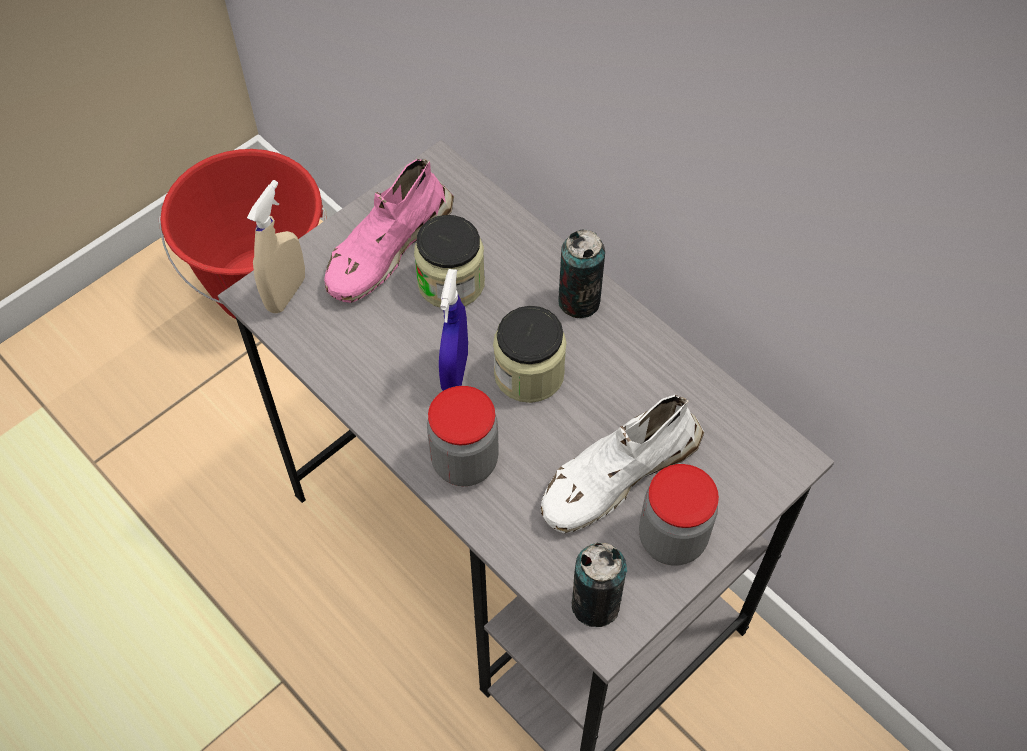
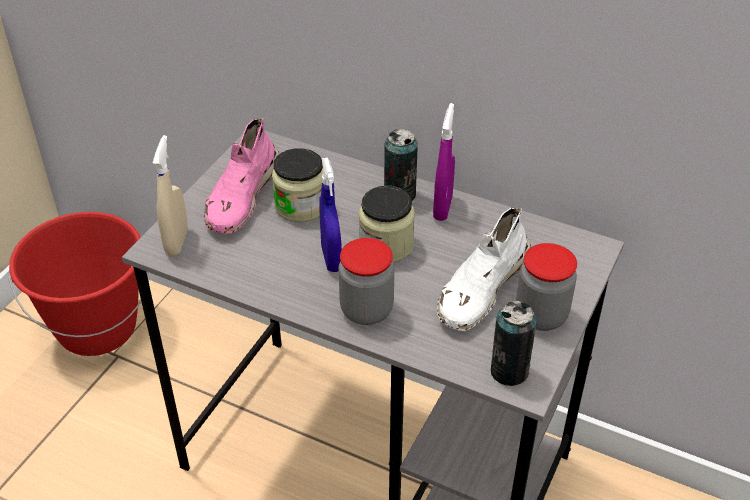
camera: 20 degrees left, 15 degrees down
(623, 338) = (442, 208): none -> purple spray bottle

